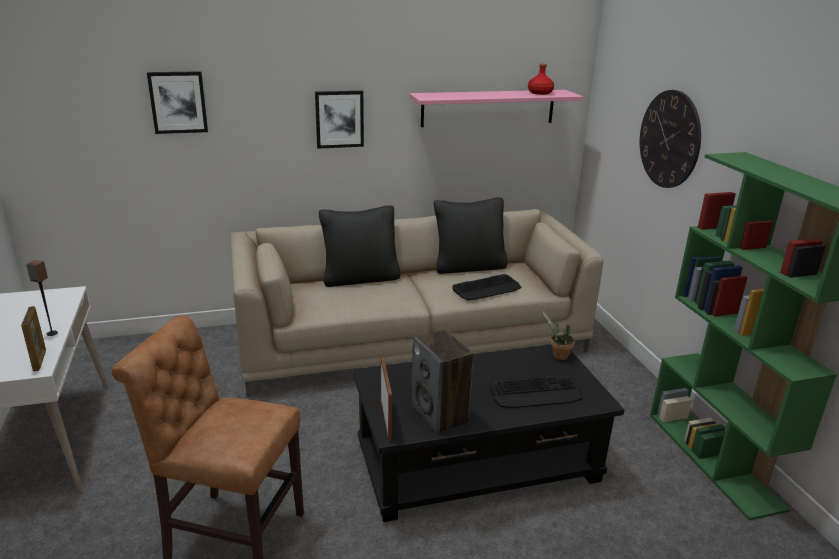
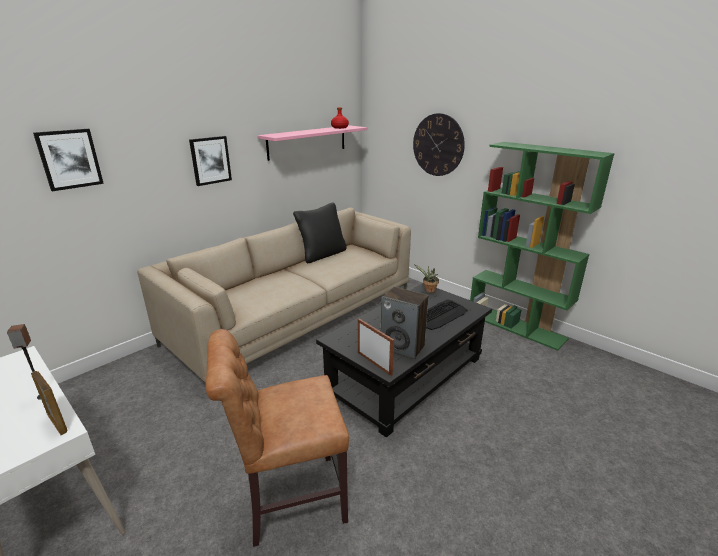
camera: 30 degrees left, 0 degrees up
(360, 278) = (257, 280): black pillow -> none
(487, 288) = (348, 264): keyboard -> none

